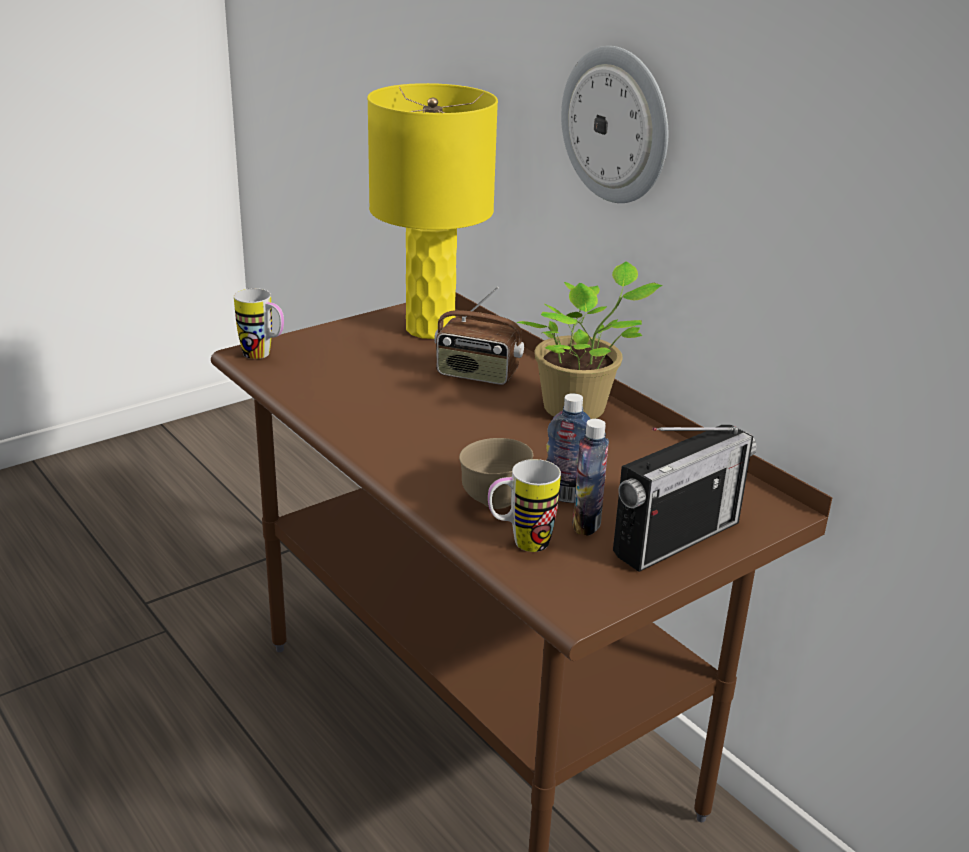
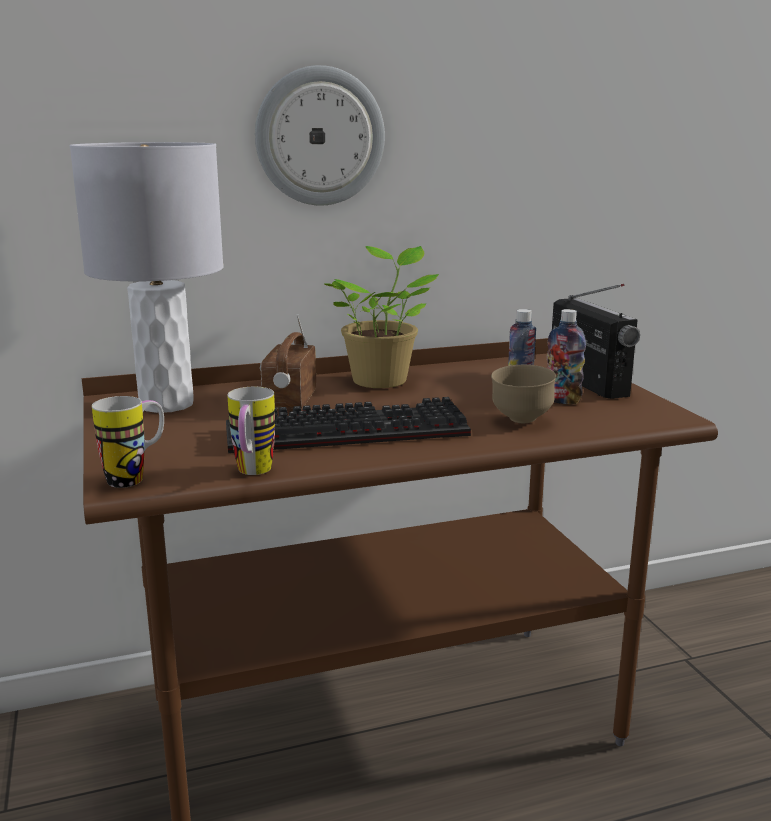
camera: 70 degrees left, 10 degrees down
(409, 416) = (350, 430): none -> keyboard
(429, 329) = (165, 404): yellow table lamp -> grey table lamp
(477, 375) = (289, 400): radio -> radio turned 150 degrees clockwise
(520, 543) = (586, 420): mug -> mug (252, 473)

